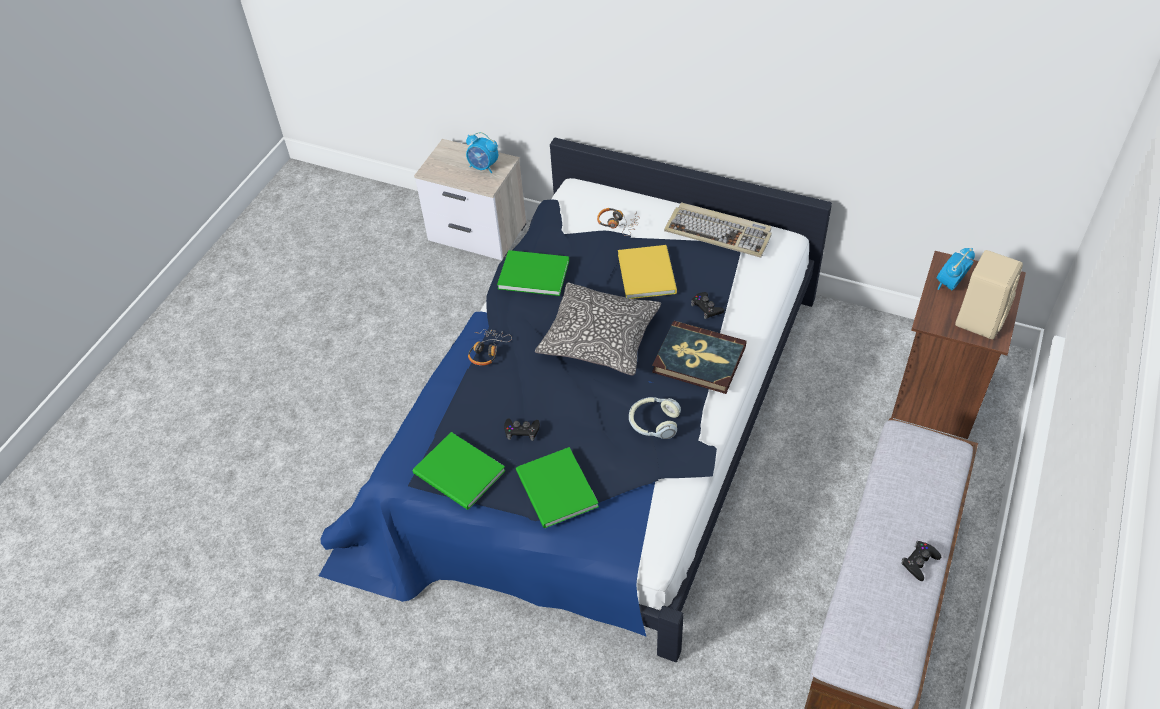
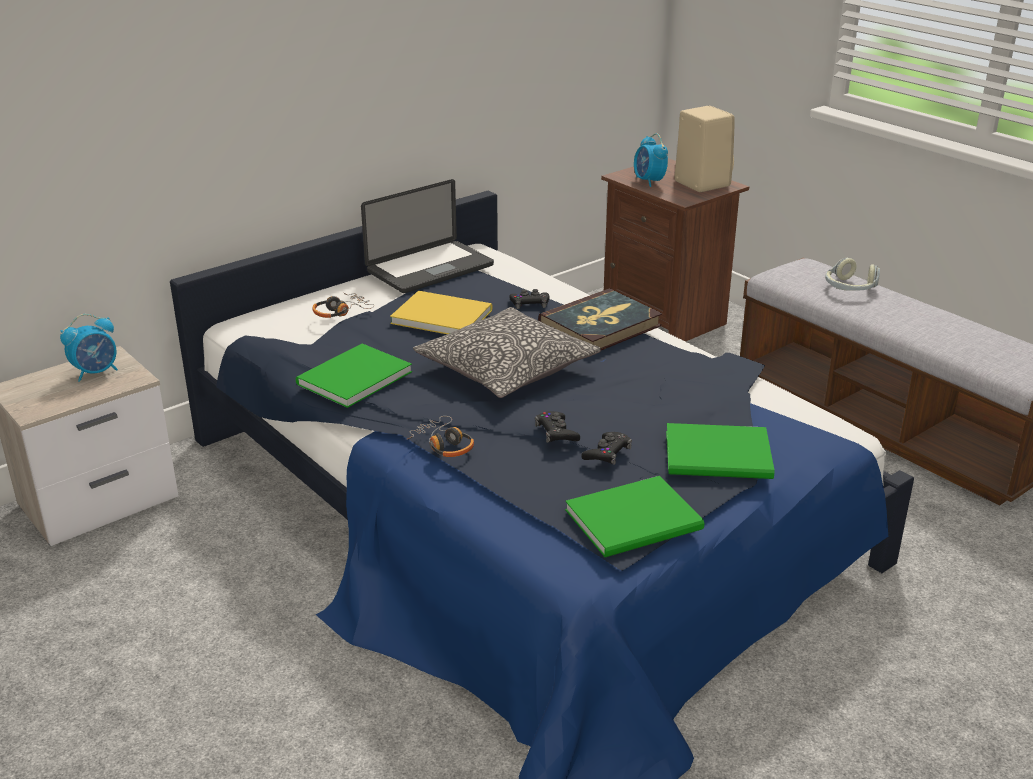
camera: 65 degrees left, 20 degrees down
(653, 423) = (667, 372): headphones -> headphones (850, 288)
(719, 233) = (430, 269): keyboard -> laptop
(919, 562) = (927, 310): black game controller -> black game controller (556, 432)

